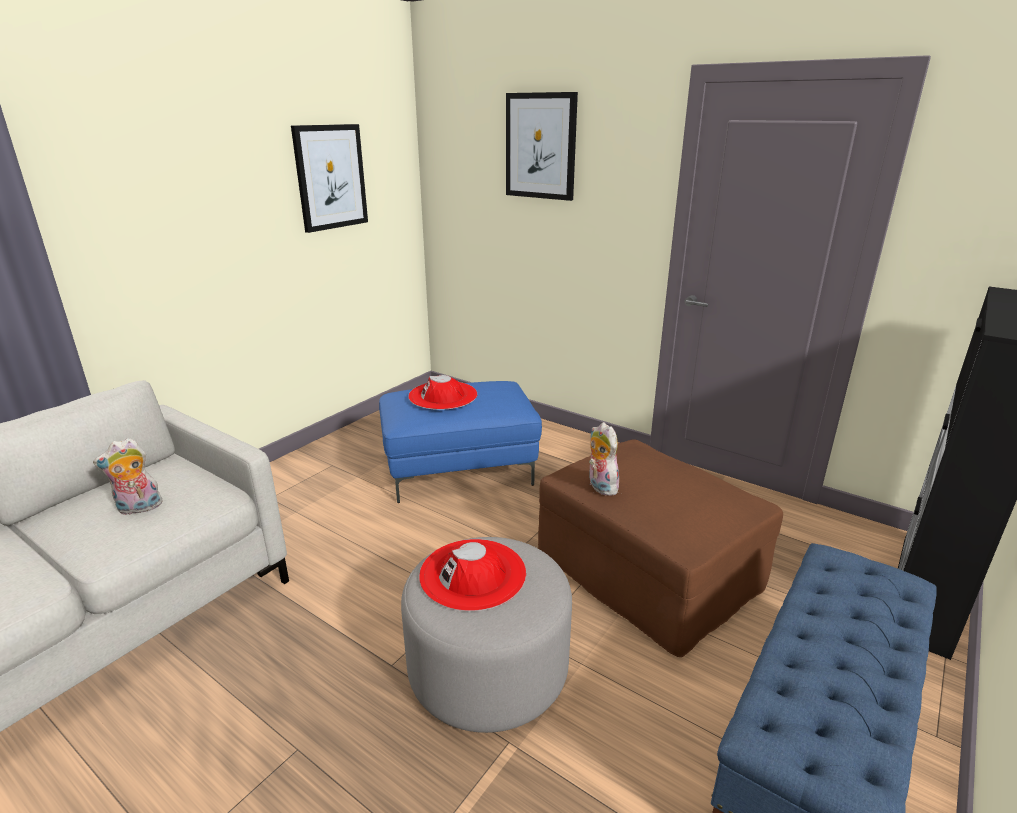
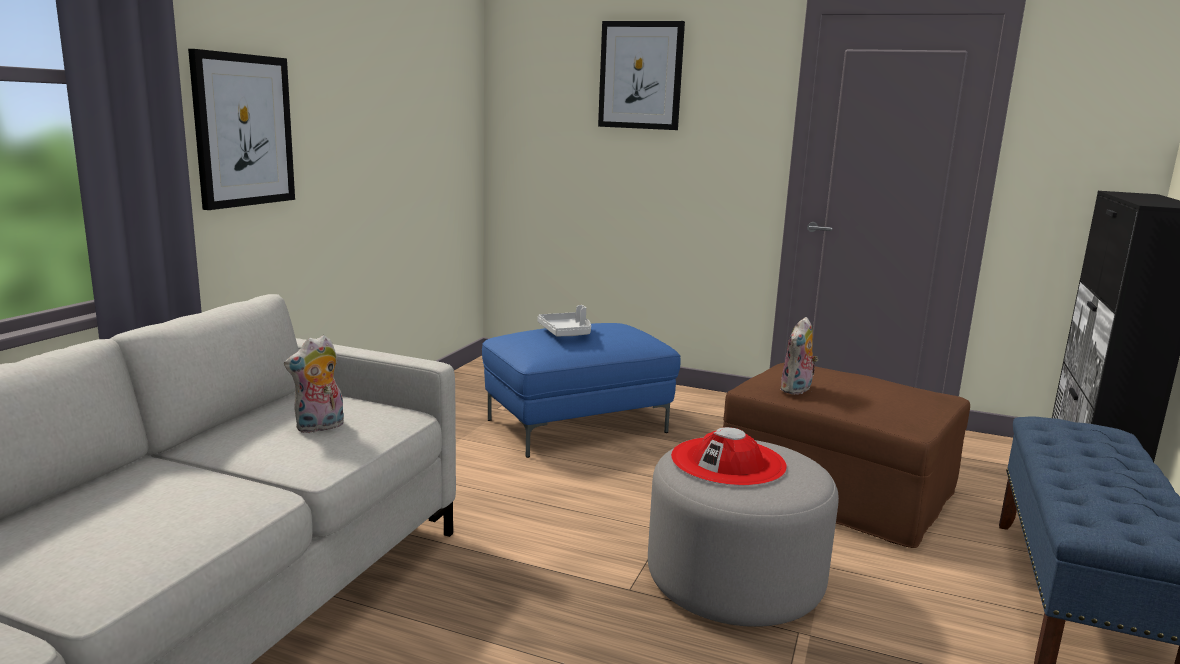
camera: 15 degrees left, 10 degrees down
(330, 177) = (414, 97): picture -> picture (243, 130)
(443, 395) = (566, 333): red hat -> grey tray
(600, 486) = (797, 390): plush toy -> plush toy turned 105 degrees counterclockwise

